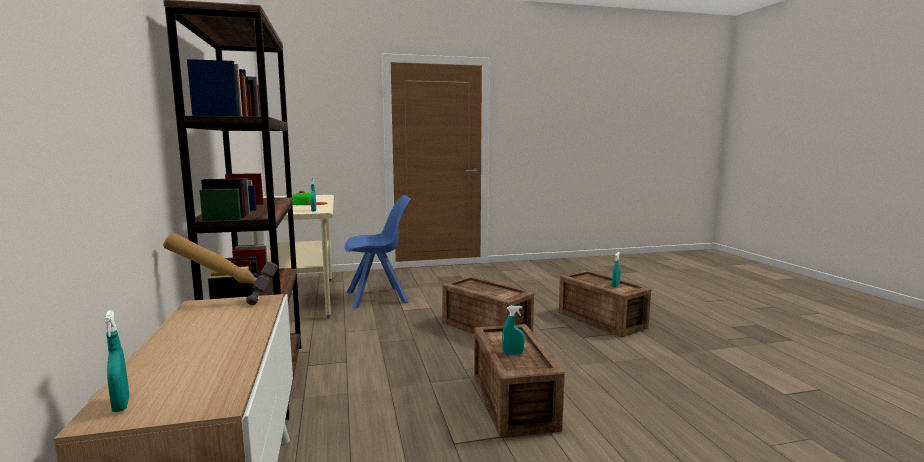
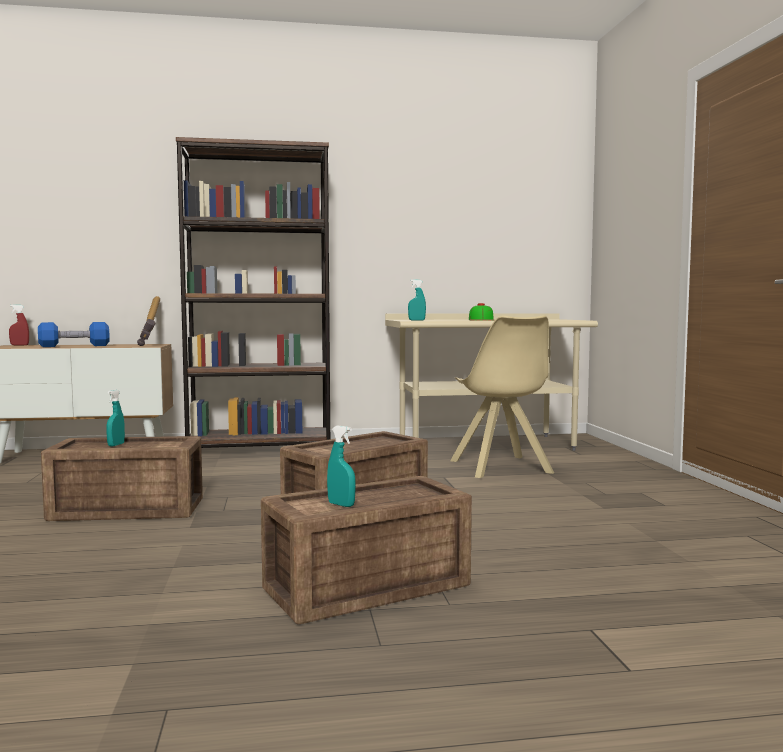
camera: 95 degrees right, 5 degrees down
(121, 405) = (19, 345): turquoise spray bottle -> red spray bottle
(223, 342) = (74, 346): none -> blue dumbbell
(379, 297) = (501, 468): blue chair -> beige chair

